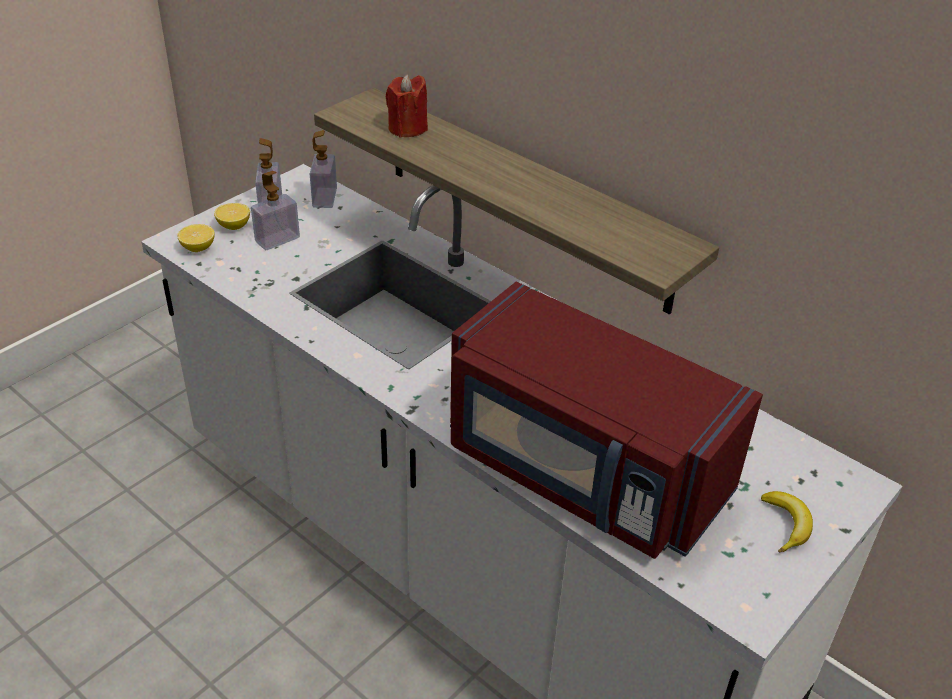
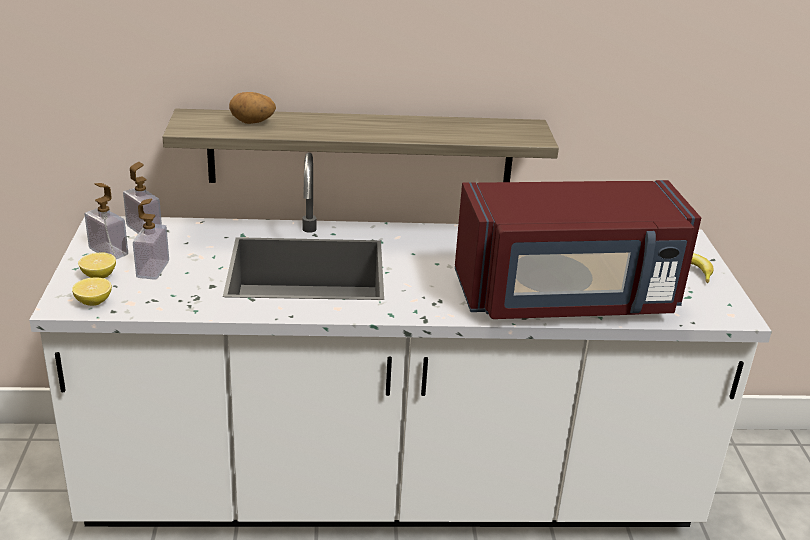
camera: 45 degrees left, 10 degrees down
(407, 128) = (252, 123): red candle -> potato

